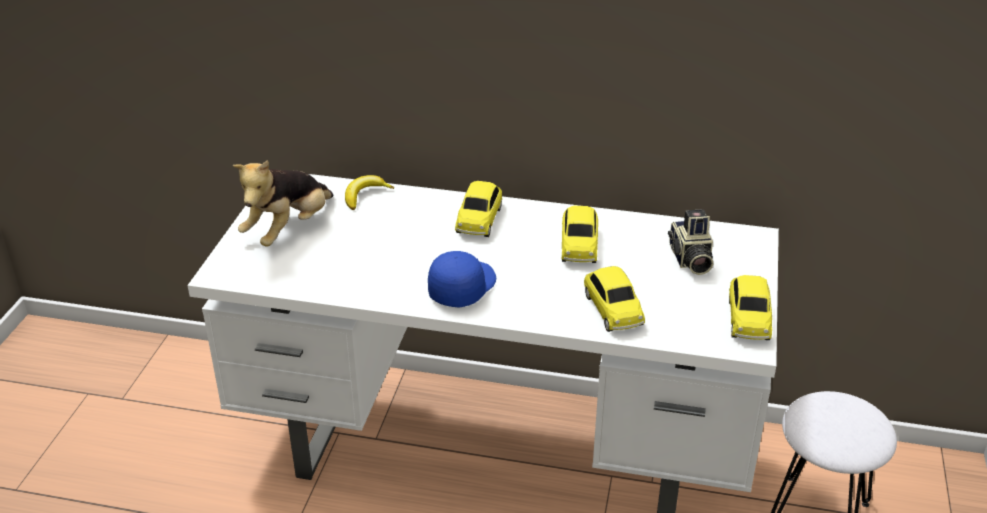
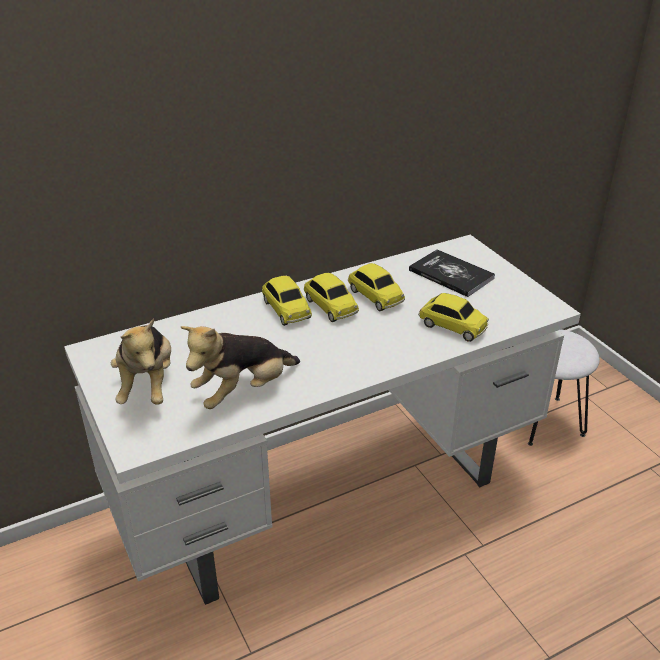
camera: 40 degrees left, 0 degrees up
(350, 272) = (243, 391): none -> plush toy
(365, 196) = (175, 331): banana -> none
(462, 287) = (340, 361): blue cap -> none
(689, 260) = (451, 274): camera -> book
(748, 318) = (529, 293): toy car -> toy car (330, 306)

